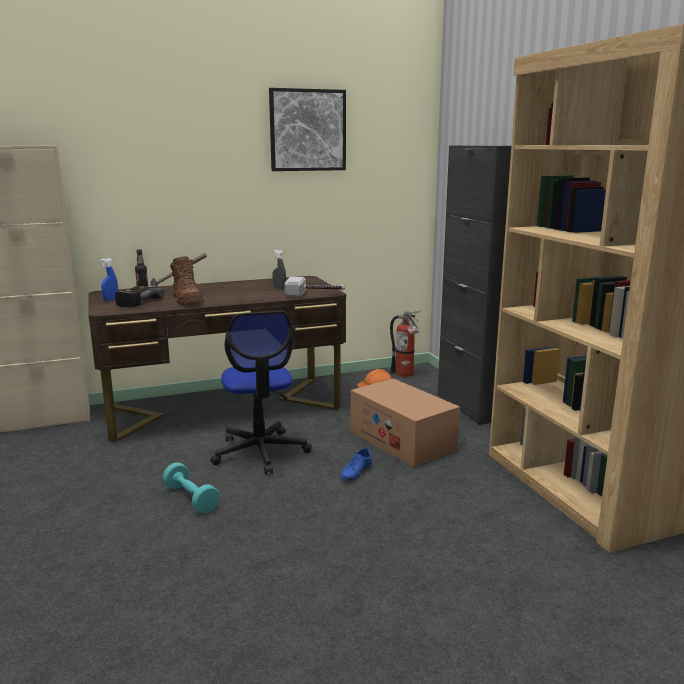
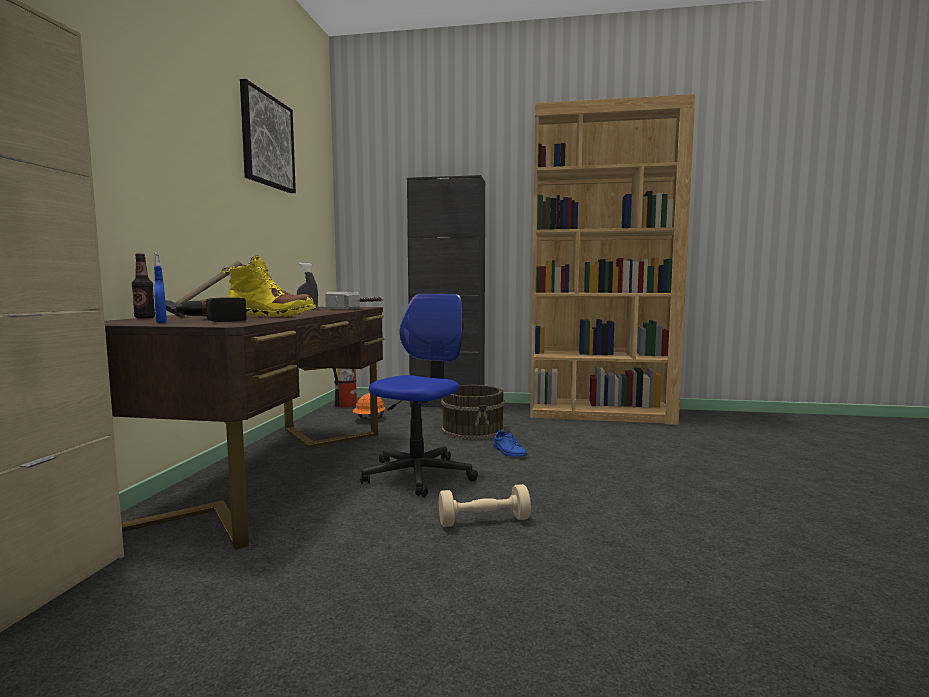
camera: 60 degrees left, 10 degrees down
(187, 300) = (270, 315): brown boot -> yellow boot
(191, 498) = (484, 521): turquoise dumbbell -> beige dumbbell
(260, 452) = (418, 475): office chair -> office chair turned 75 degrees counterclockwise
(402, 440) = (473, 430): cardboard box -> brown bucket

